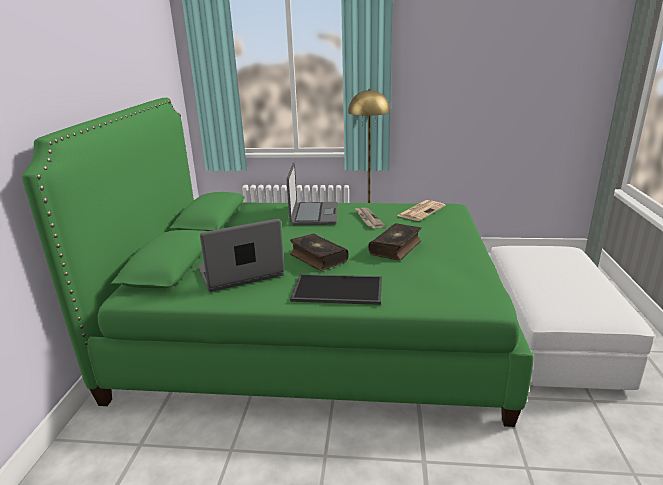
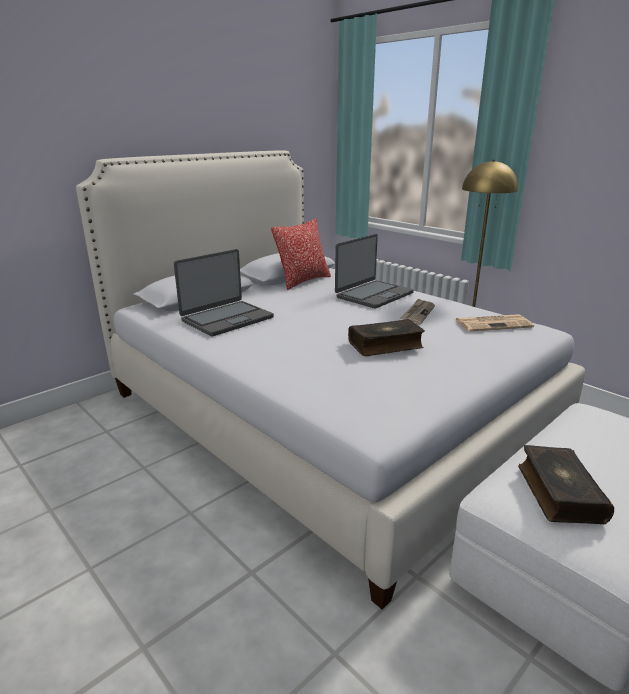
camera: 40 degrees right, 0 degrees up
(237, 220) = (303, 281): none -> pillow
(241, 273) = (226, 319): laptop -> laptop turned 120 degrees clockwise
(314, 330) = (322, 415): green bed -> white bed
(317, 258) = (301, 329): book -> book (558, 493)
(336, 290) = (263, 358): tray -> none

